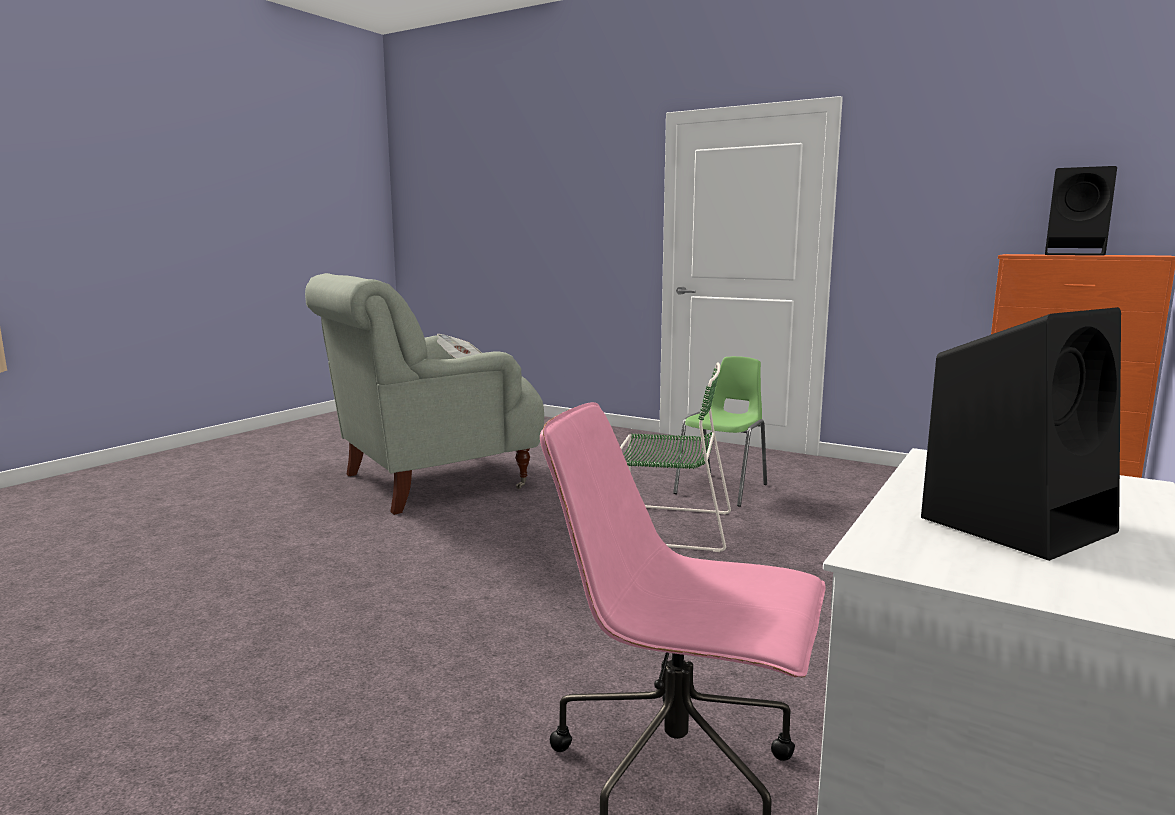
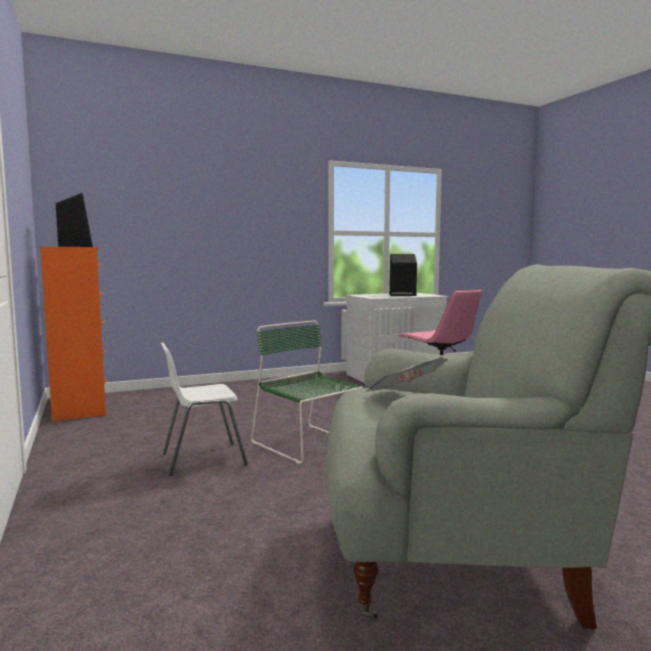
camera: 145 degrees left, 5 degrees down
(723, 489) = (202, 459): green chair -> white chair

